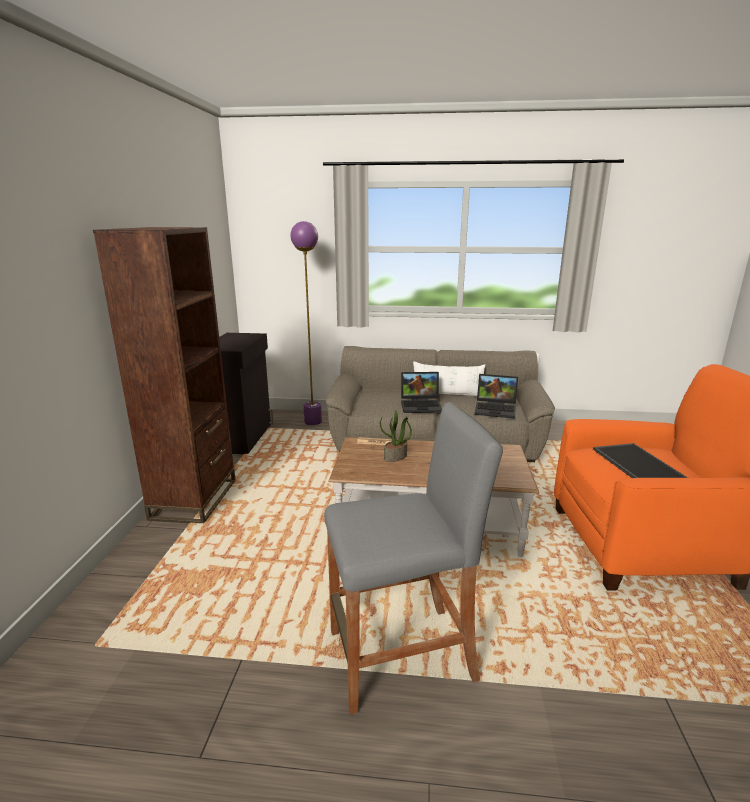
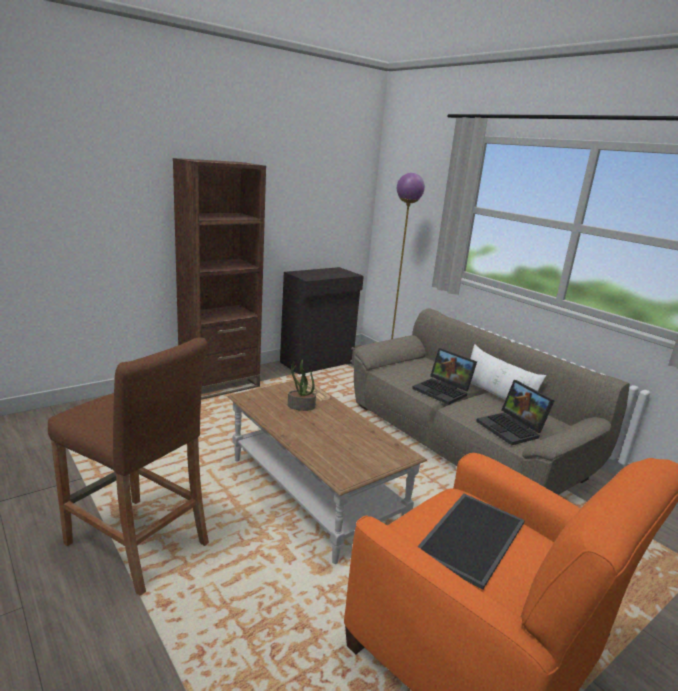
camera: 45 degrees right, 0 degrees up
(401, 656) = (137, 543): grey stool -> brown stool

